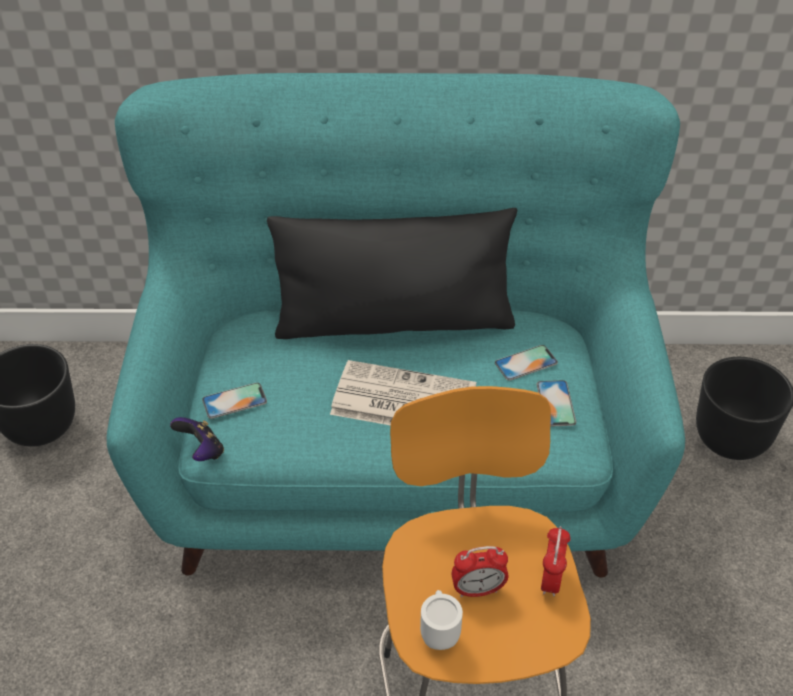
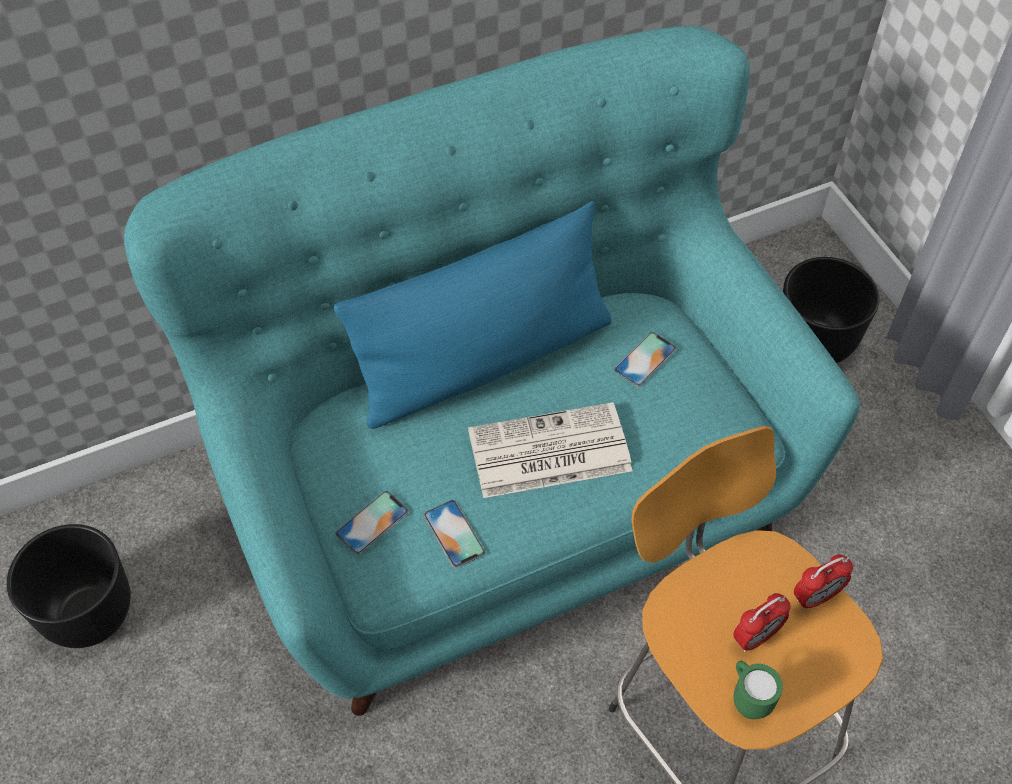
camera: 25 degrees left, 10 degrees up
(201, 451) = (373, 596): game controller -> none
(394, 322) = (484, 360): black pillow -> blue pillow
(439, 633) = (748, 699): white mug -> green mug
(551, 580) = (816, 597): alarm clock -> alarm clock turned 105 degrees counterclockwise
(556, 403) = (700, 395): phone -> phone (454, 533)

